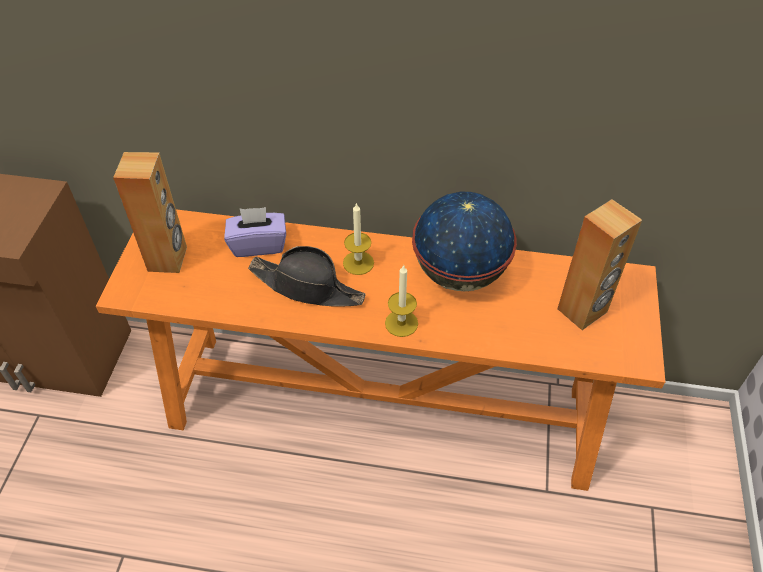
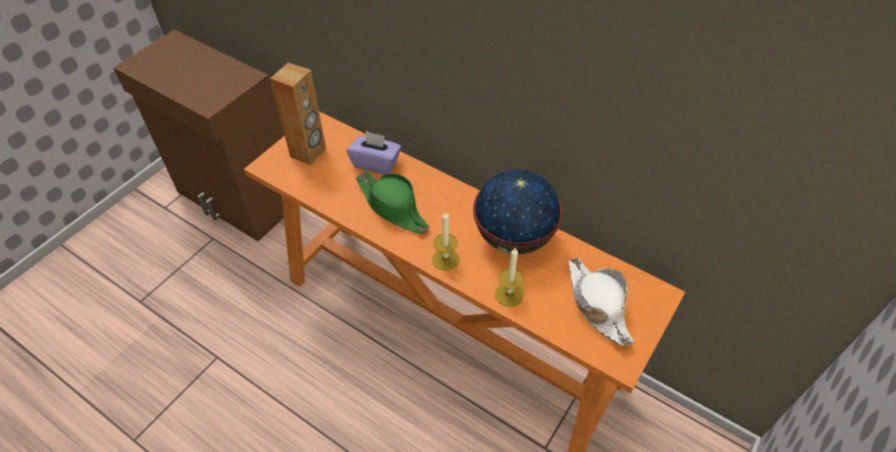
camera: 25 degrees right, 0 degrees up
(307, 287) = (393, 207): black hat -> green hat
(358, 263) = (440, 202): candle -> candle (509, 294)
(582, 311) = (597, 304): brown speaker -> white hat

